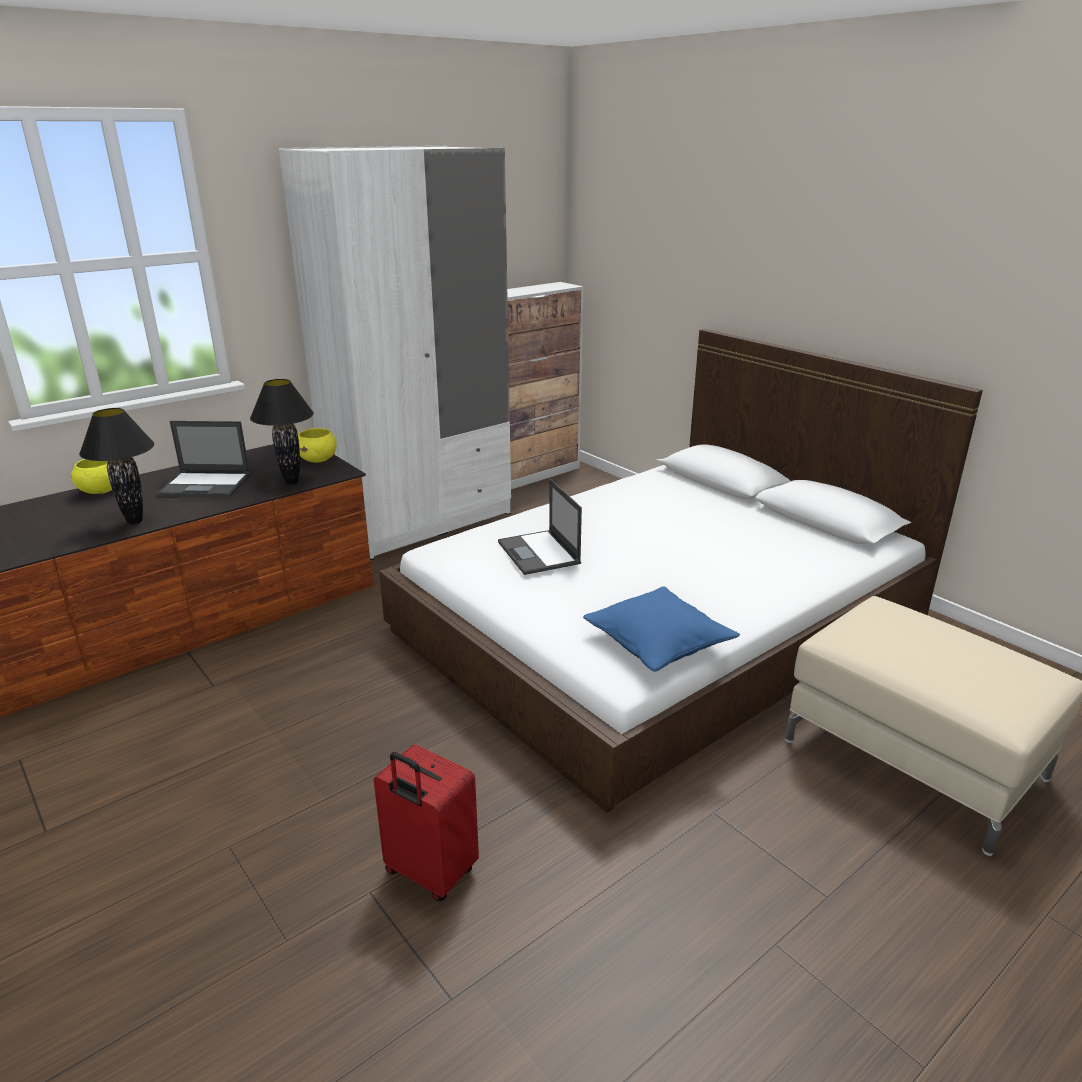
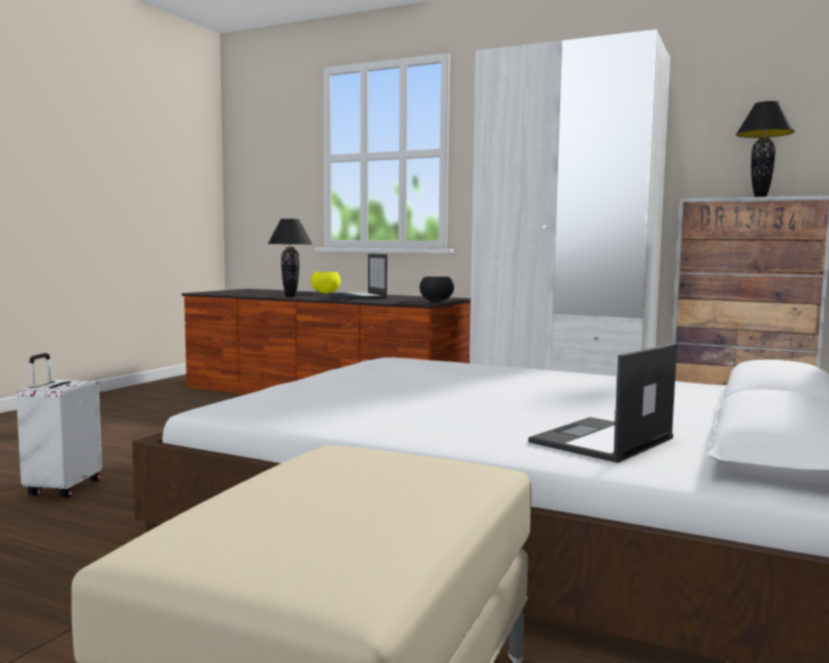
camera: 65 degrees right, 20 degrees down
(291, 482) = (387, 301): black table lamp -> black table lamp (760, 197)
(318, 460) = (436, 301): yellow bowl -> black bowl
(429, 873) = (62, 489): red suitcase -> white suitcase
(539, 553) = (421, 370): laptop -> laptop (601, 441)
(658, 643) = (288, 411): blue pillow -> none

